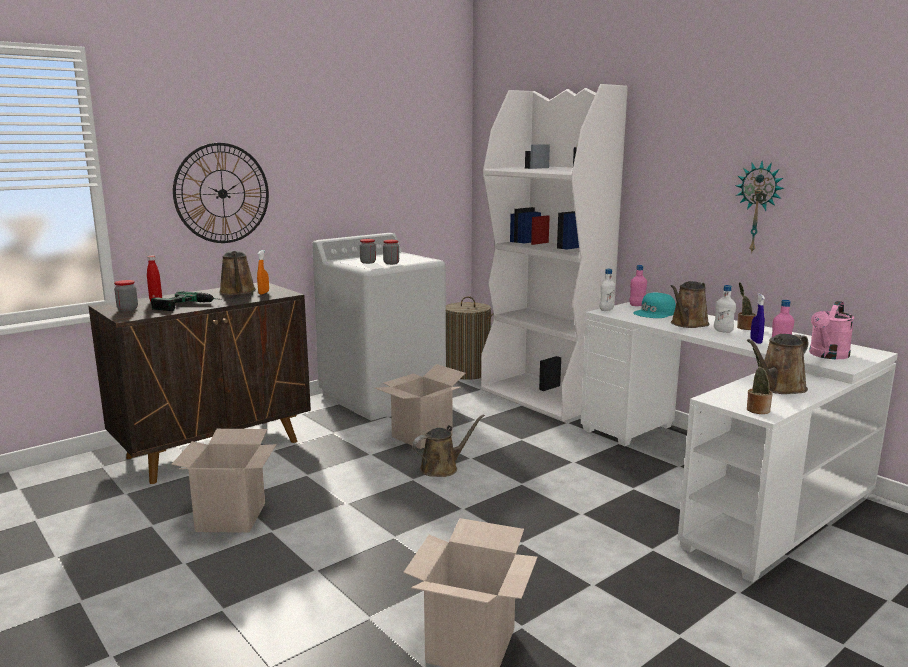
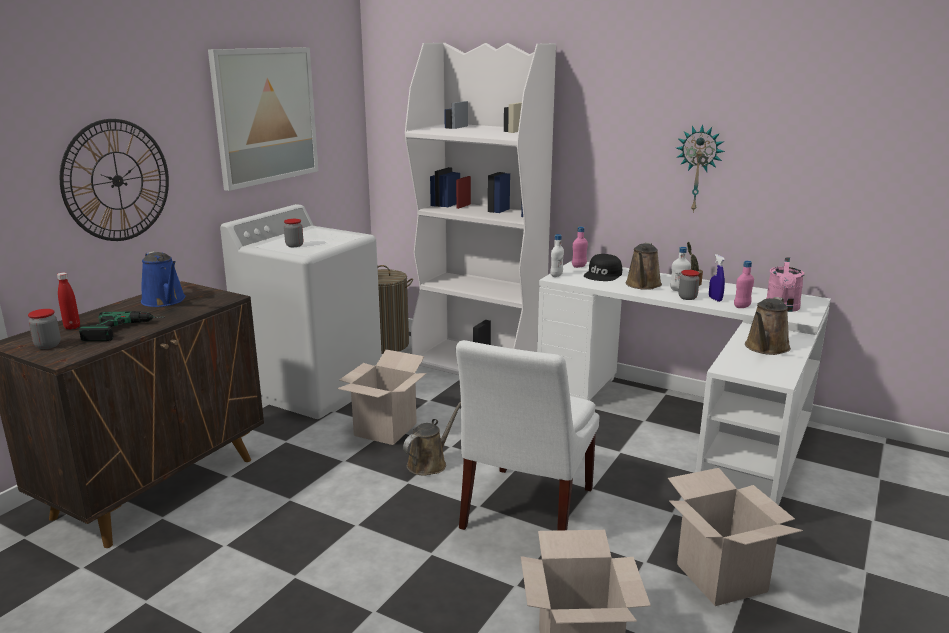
camera: 20 degrees left, 5 degrees up
(231, 517) = (237, 570): cardboard box -> cardboard box (721, 578)
(238, 292) = (165, 301): brown watering can -> blue watering can
(263, 293) = (199, 299): orange spray bottle -> none
(366, 152) = (265, 116): none -> picture
(391, 263) = (322, 244): jar -> jar (687, 297)
(503, 520) = (525, 511): none -> white chair
(655, 313) = (603, 275): turquoise cap -> black cap
(756, 409) = (769, 375): potted plant -> none

